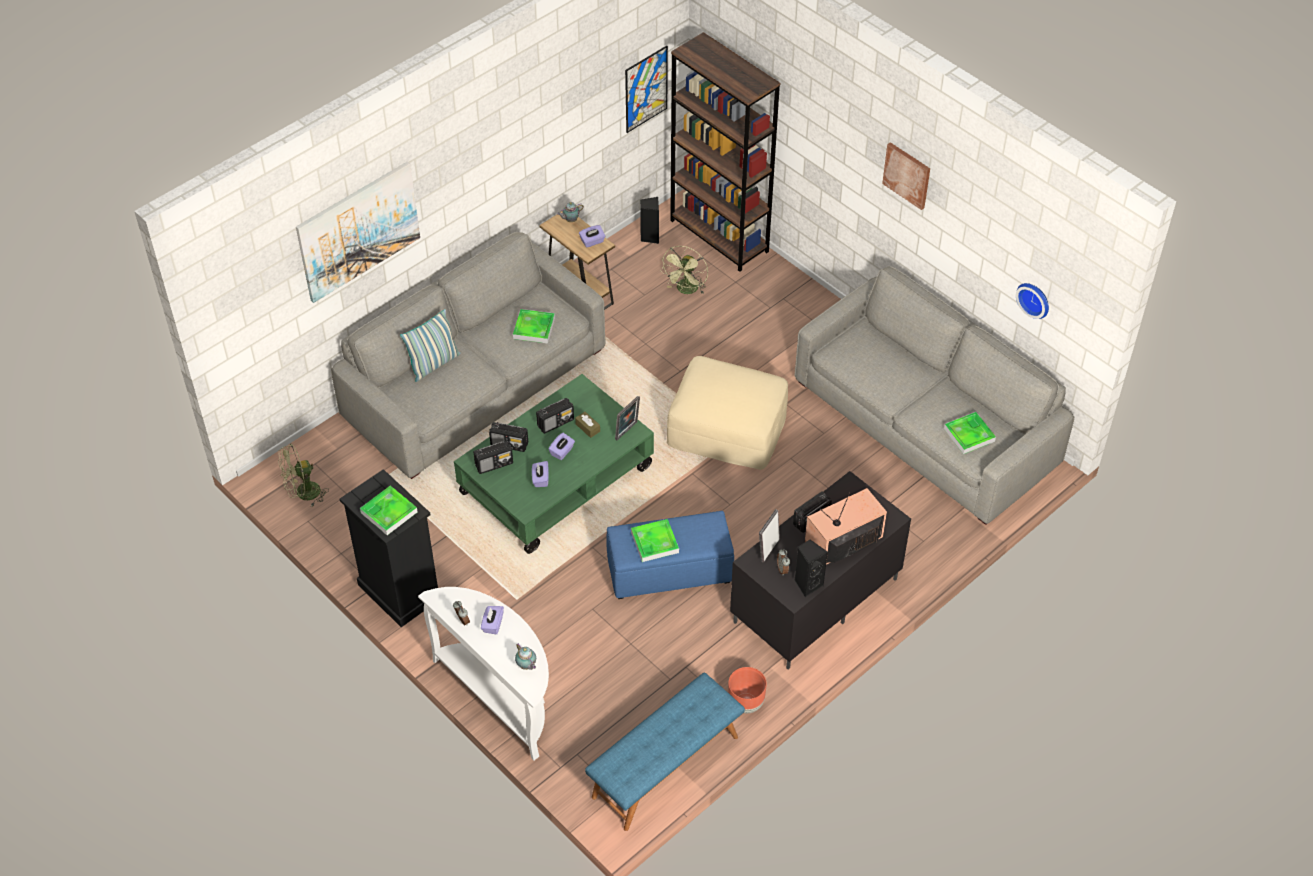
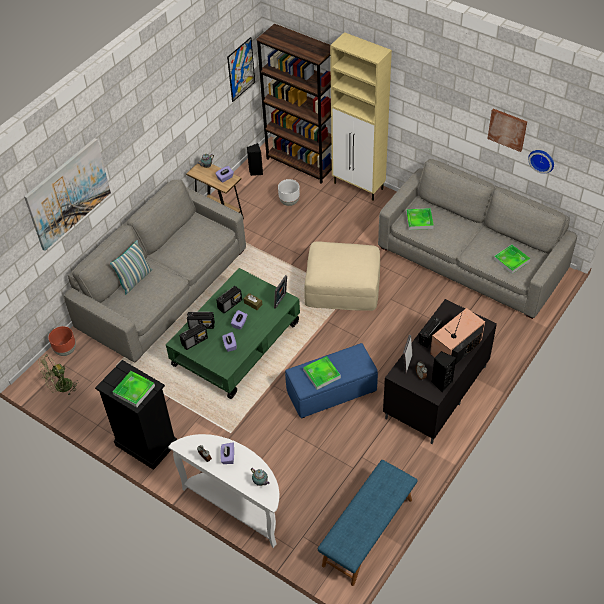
camera: 10 degrees left, 0 degrees up
(534, 328) = (199, 243): tray -> tray (419, 220)
(686, 290) = (289, 202): green fan -> white planter
(746, 703) = (410, 474): brown planter -> brown planter (66, 350)
(793, 286) = (359, 186): none -> beige cabinet
(907, 175) = (438, 92): picture -> picture (507, 129)

